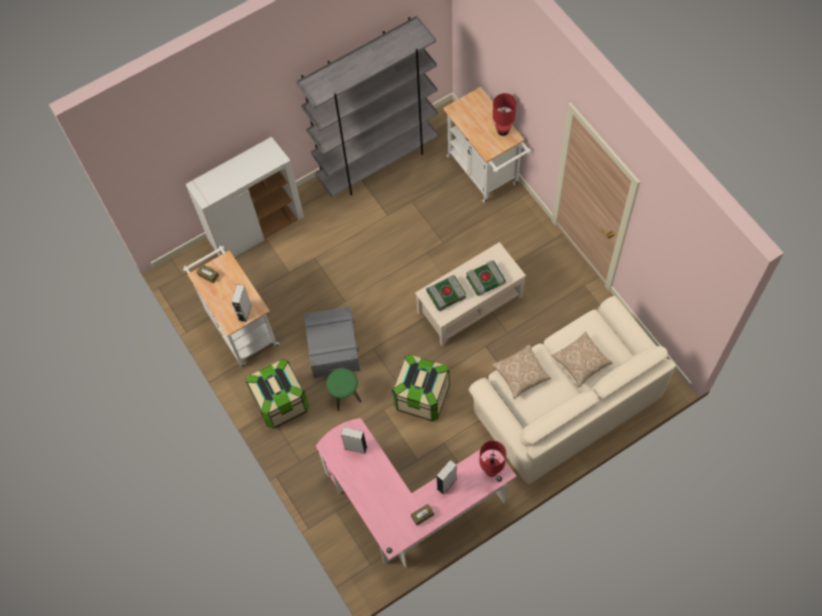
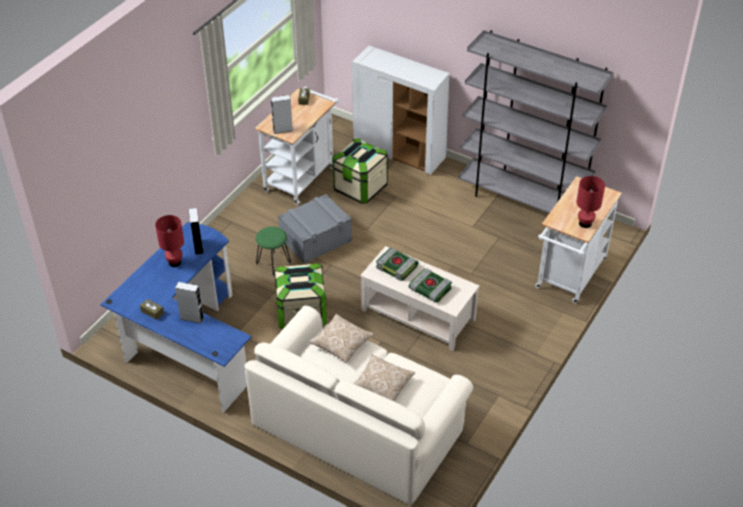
camera: 60 degrees right, 20 degrees down
(281, 402) = (244, 225): storage box -> storage box (360, 188)
(408, 507) = (186, 343): pink desk -> blue desk
(491, 470) = (221, 345): red table lamp -> red table lamp (175, 262)

